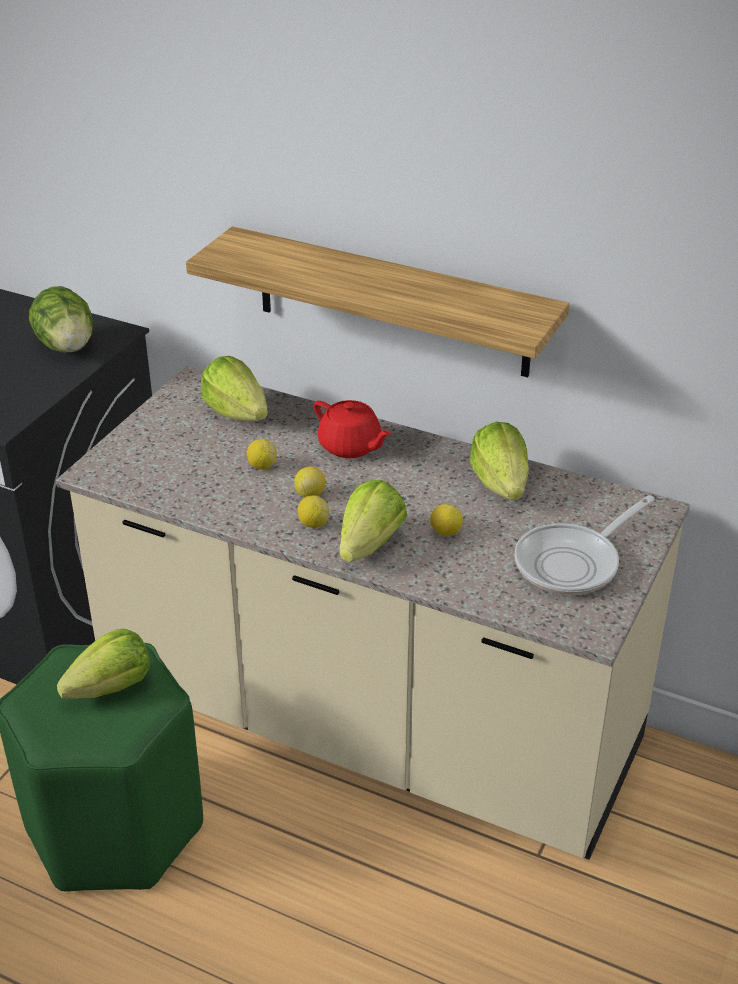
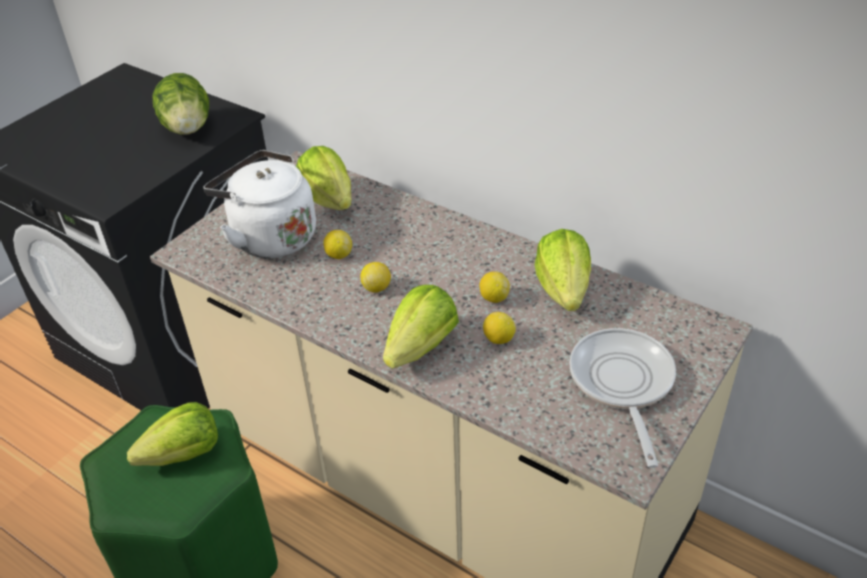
camera: 10 degrees right, 5 degrees up
(183, 453) = (270, 237): none -> white kettle
(313, 524) = (372, 319): lemon -> lemon (494, 298)
(351, 446) = (426, 240): red teapot -> none
(392, 302) = (470, 103): shelf -> none
(573, 563) = (622, 384): frying pan -> frying pan turned 120 degrees clockwise

